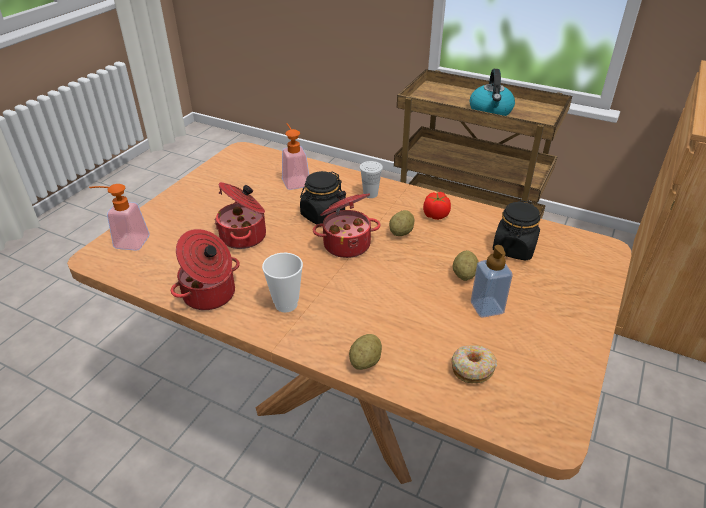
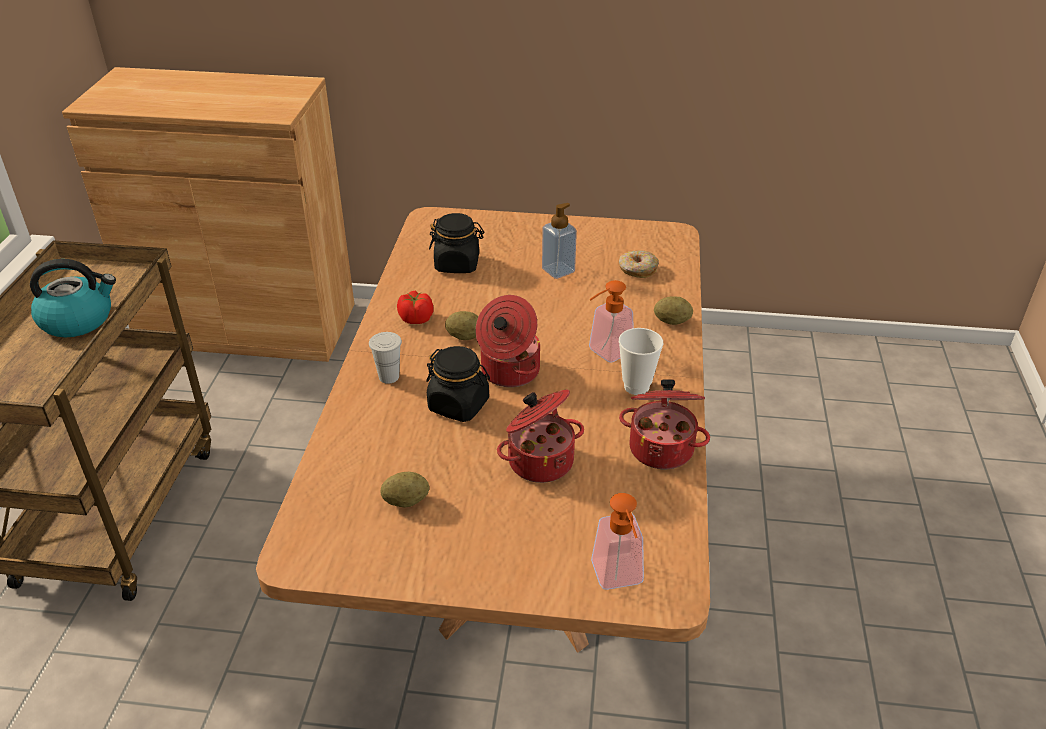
camera: 110 degrees left, 0 degrees up
(294, 180) = (377, 458): soap dispenser -> soap dispenser (605, 353)
(464, 275) = (518, 287): potato -> potato (406, 501)

